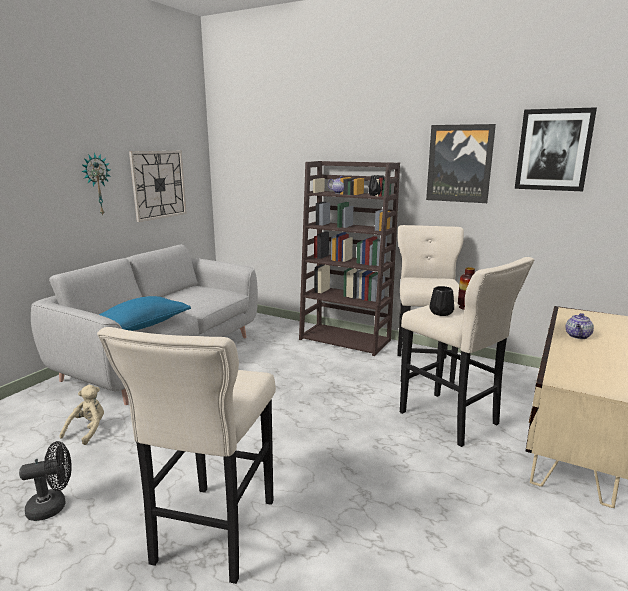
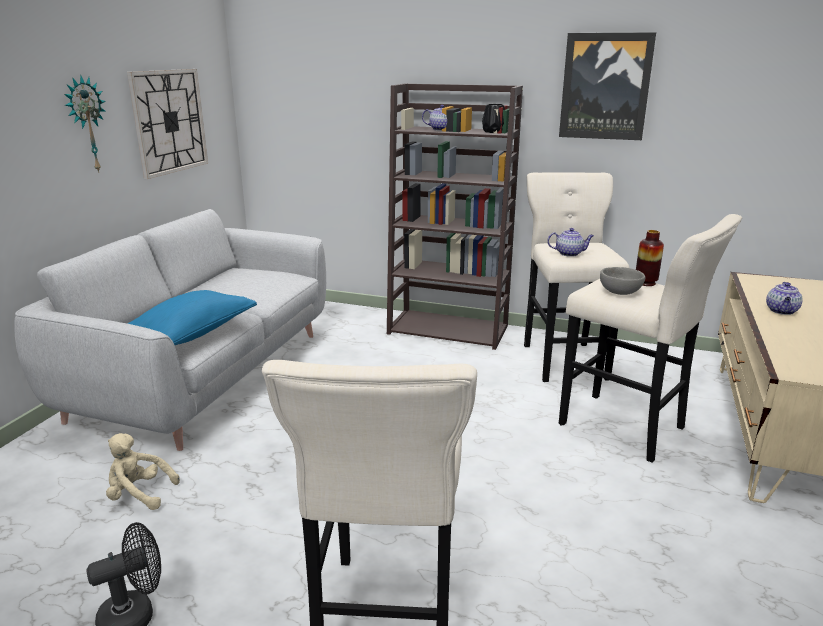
camera: 10 degrees left, 5 degrees up
(88, 430) = (139, 494): beige plush toy -> beige plush toy turned 90 degrees counterclockwise
(421, 285) = (569, 253): none -> teapot
(440, 313) = (619, 292): black vase -> grey bowl
(553, 150) = (731, 68): picture -> none

